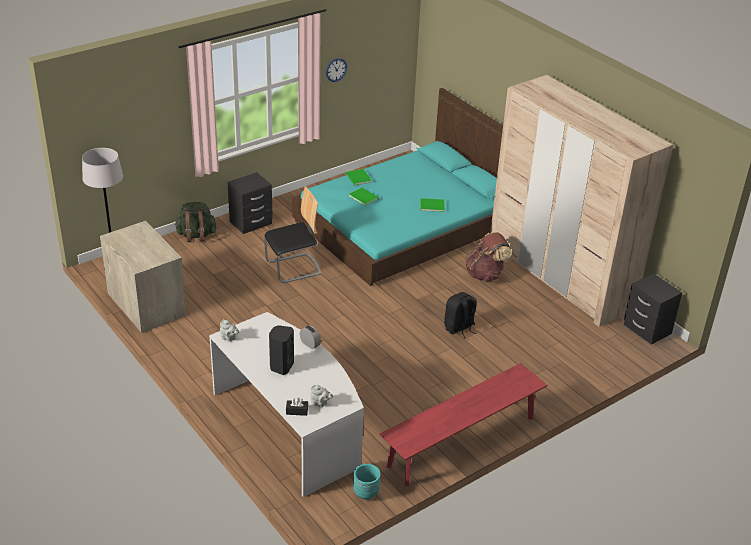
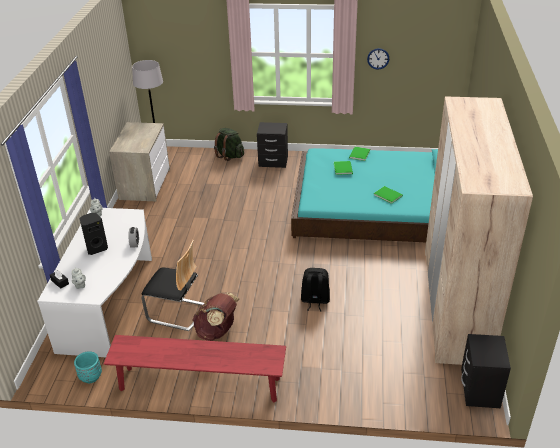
camera: 45 degrees right, 0 degrees up
(293, 268) = (259, 202): chair -> chair (176, 313)
(485, 274) = (392, 271): brown backpack -> brown backpack (217, 331)

